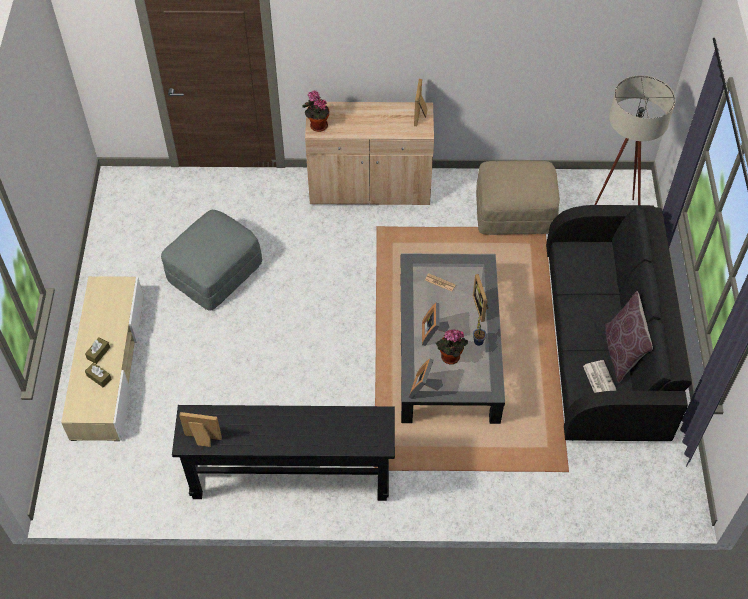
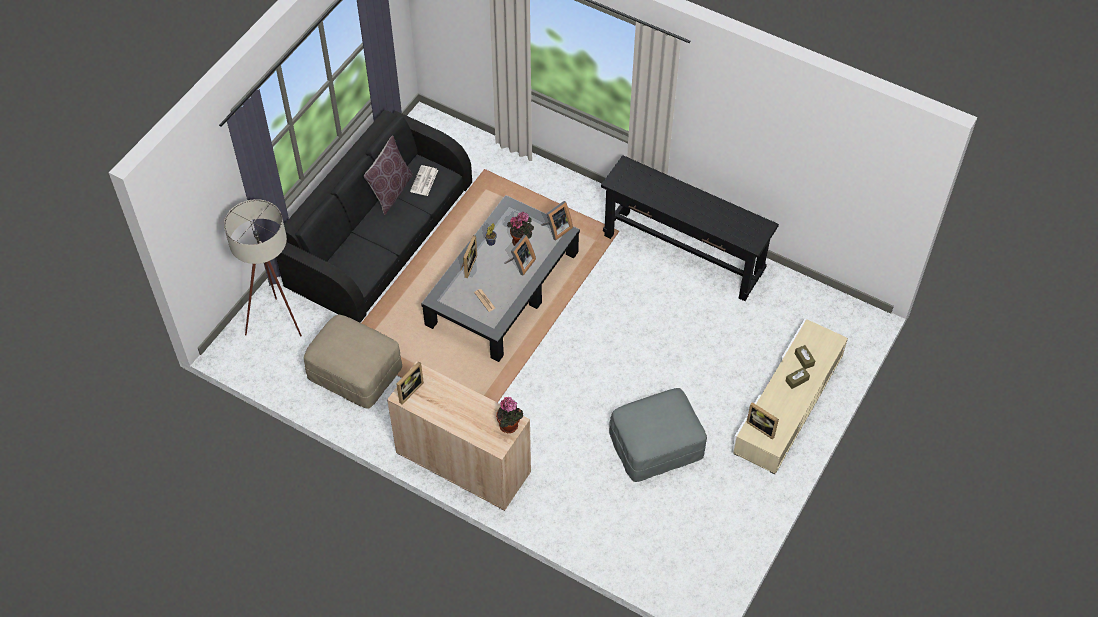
camera: 150 degrees left, 0 degrees up
(202, 440) = (752, 223): picture frame -> picture frame (762, 427)

